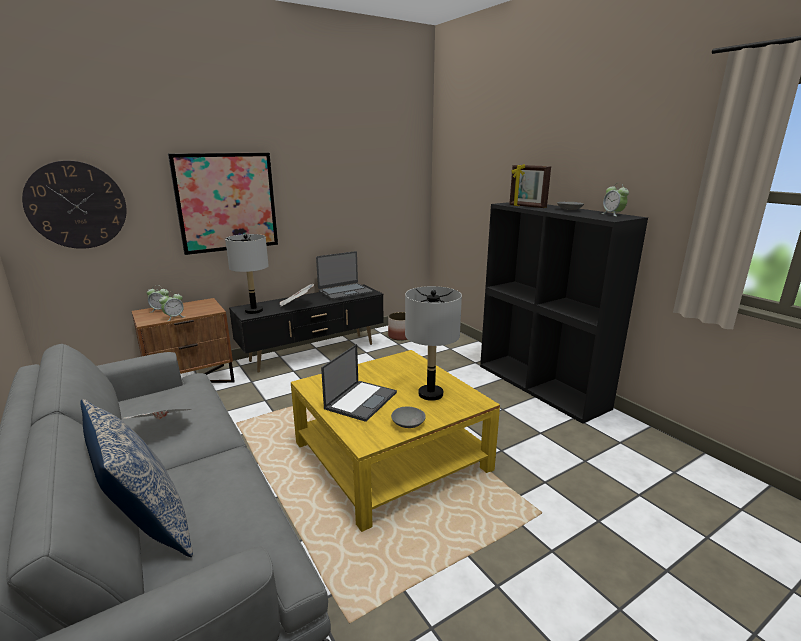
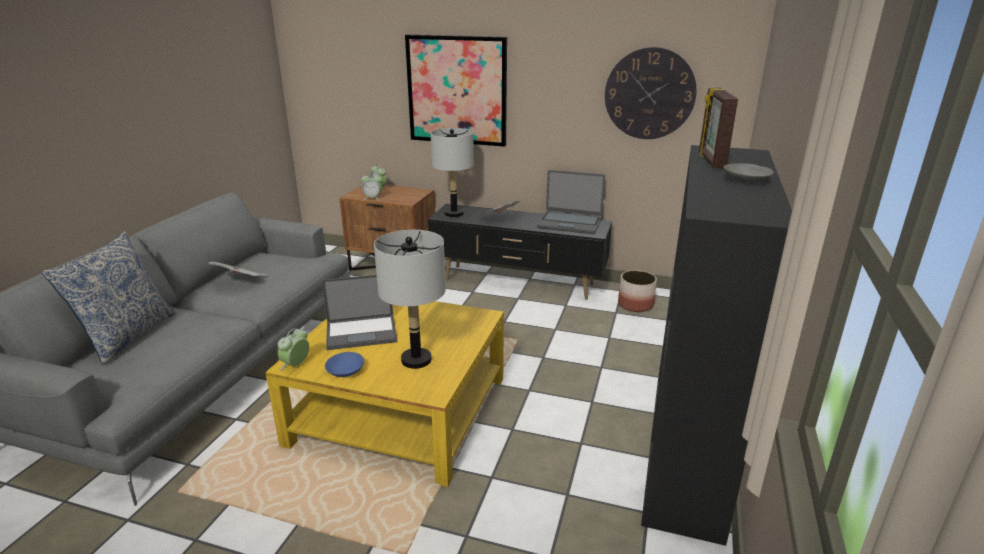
camera: 50 degrees right, 5 degrees up
(77, 205) = (334, 79): wall clock -> wall clock (649, 94)
(408, 423) = (345, 371): grey bowl -> blue bowl
(613, 214) = (764, 207): alarm clock -> alarm clock (296, 365)

